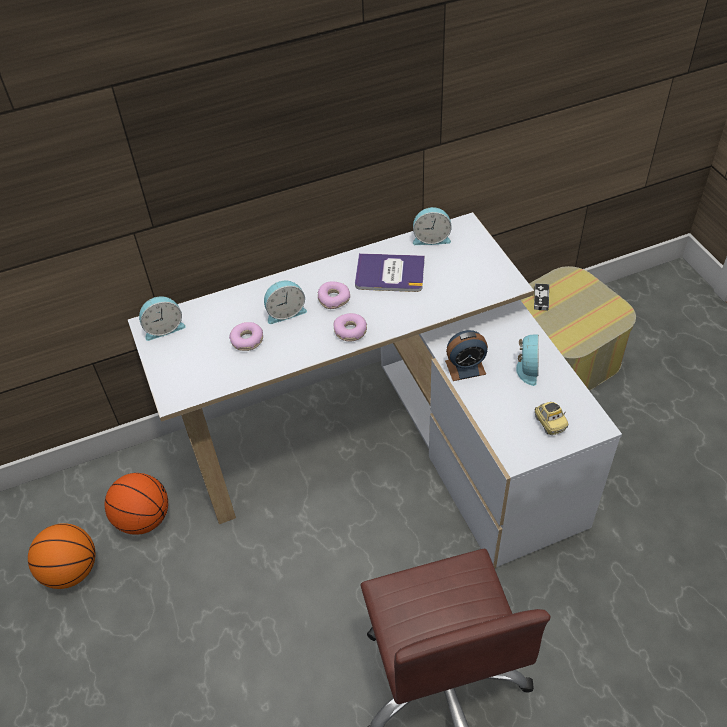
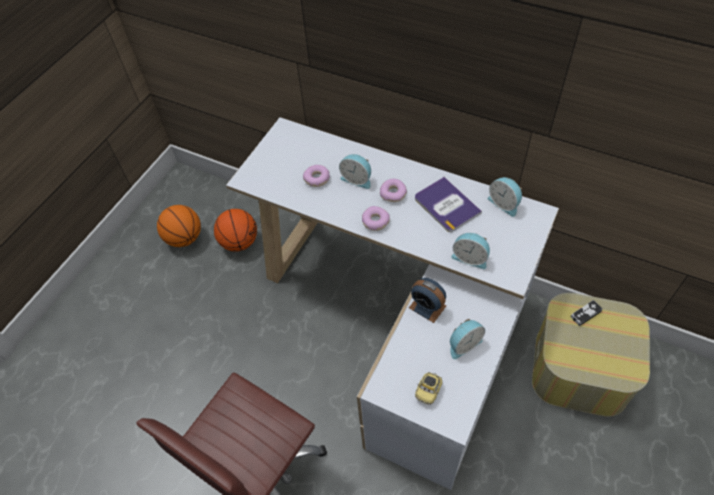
camera: 50 degrees right, 5 degrees up
(163, 328) = (288, 136): alarm clock -> alarm clock (470, 257)

